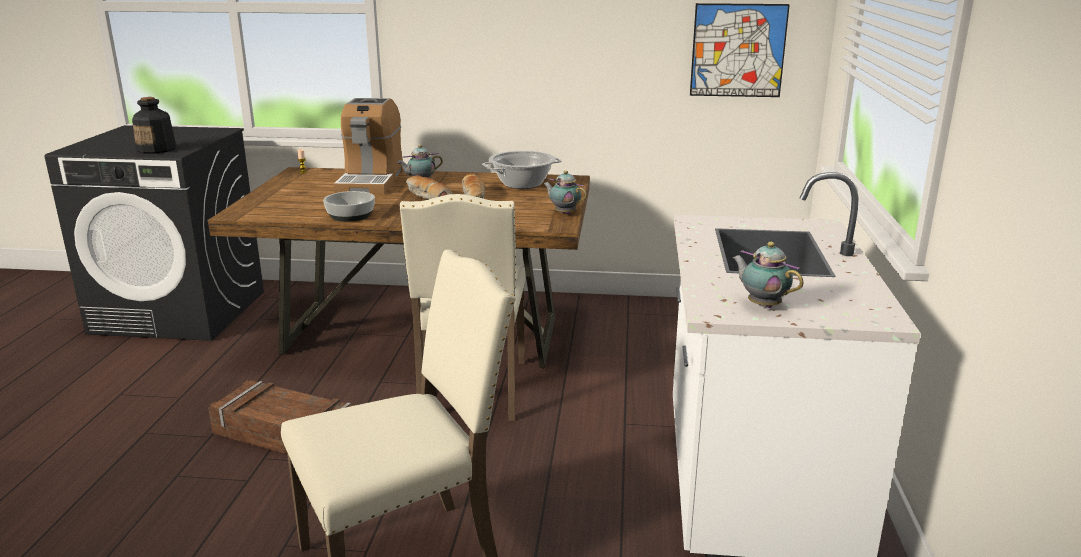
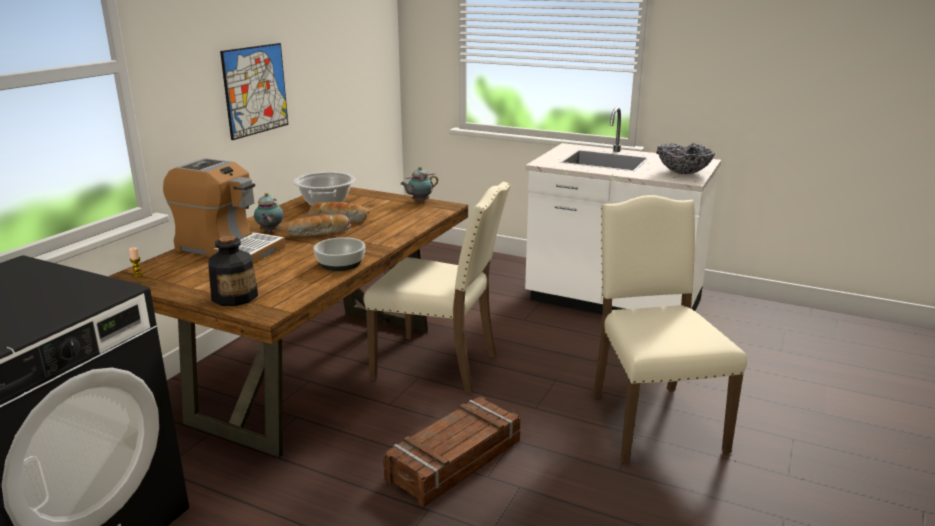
camera: 70 degrees left, 0 degrees up
(157, 149) = (69, 300): bottle -> bottle (235, 296)
(738, 50) = (365, 62): picture -> picture (255, 90)
(762, 305) = (683, 172): teapot -> bowl

